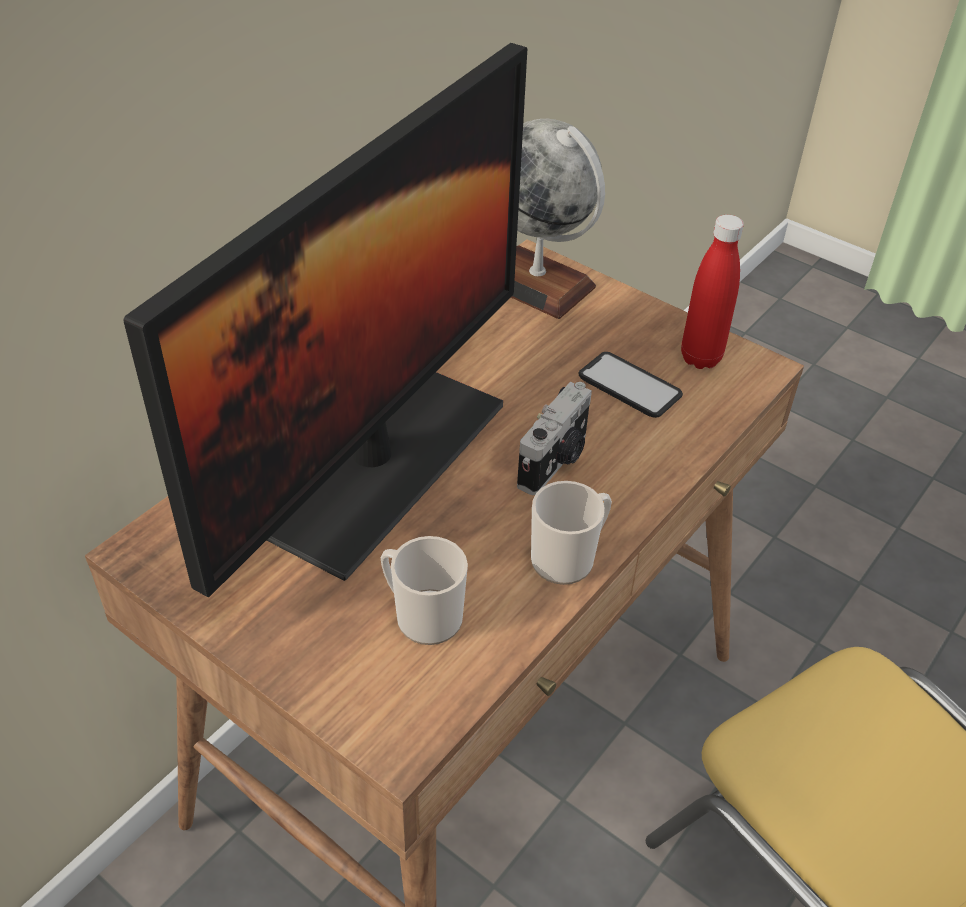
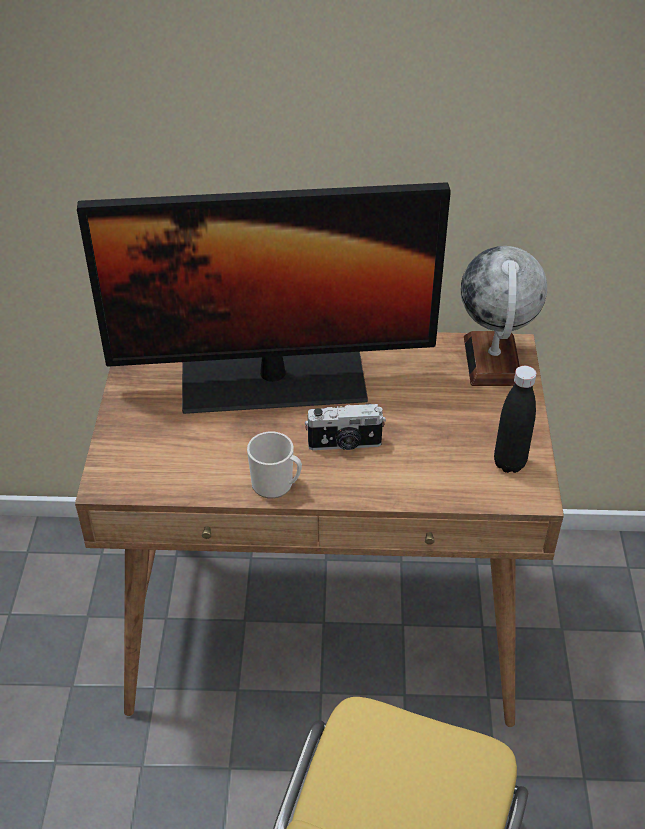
camera: 55 degrees right, 0 degrees up
(422, 615) = (186, 451): mug -> none
(629, 386) = (444, 444): phone -> none
(700, 358) = (509, 463): red bottle -> black bottle

